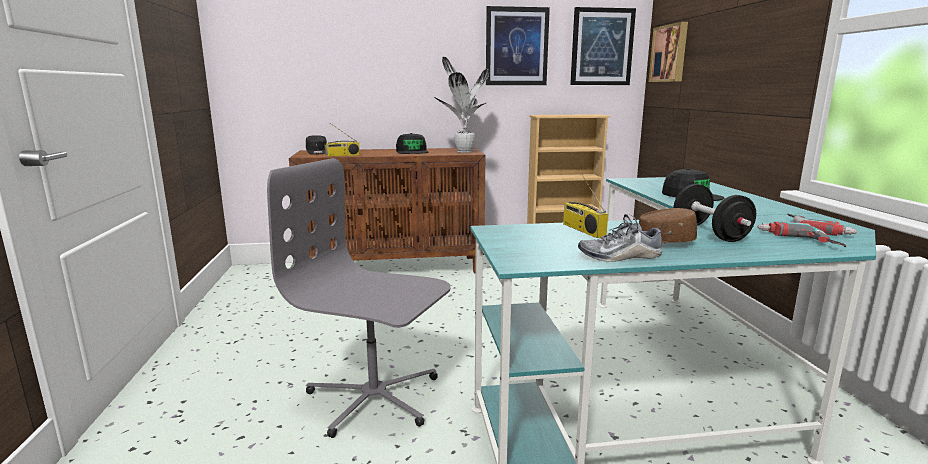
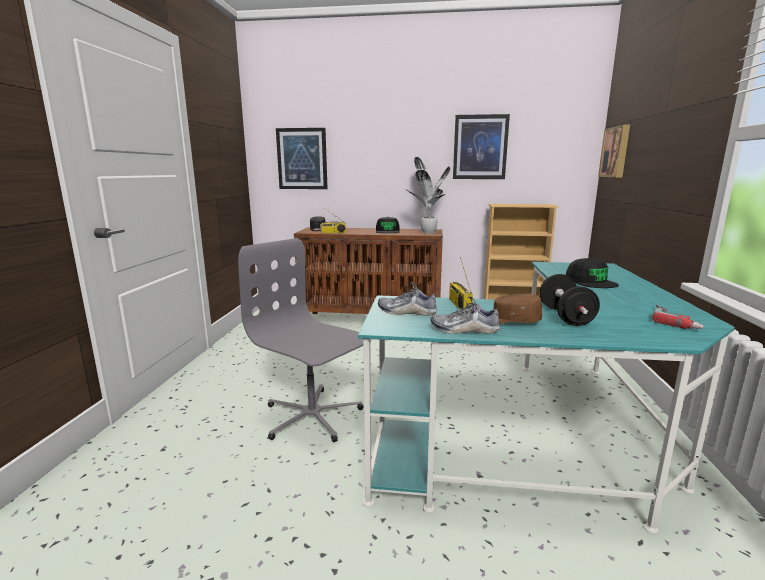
camera: 15 degrees right, 0 degrees up
(530, 242) = (406, 312): none -> shoe
(602, 47) = (557, 146): picture -> picture (302, 159)
(797, 241) = (639, 330): power drill -> none

